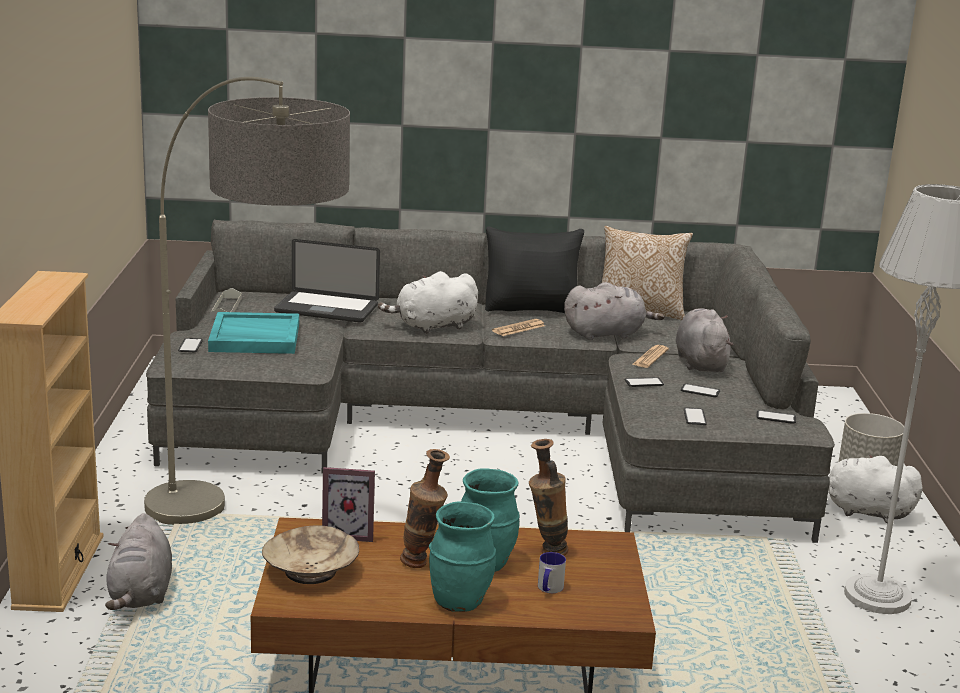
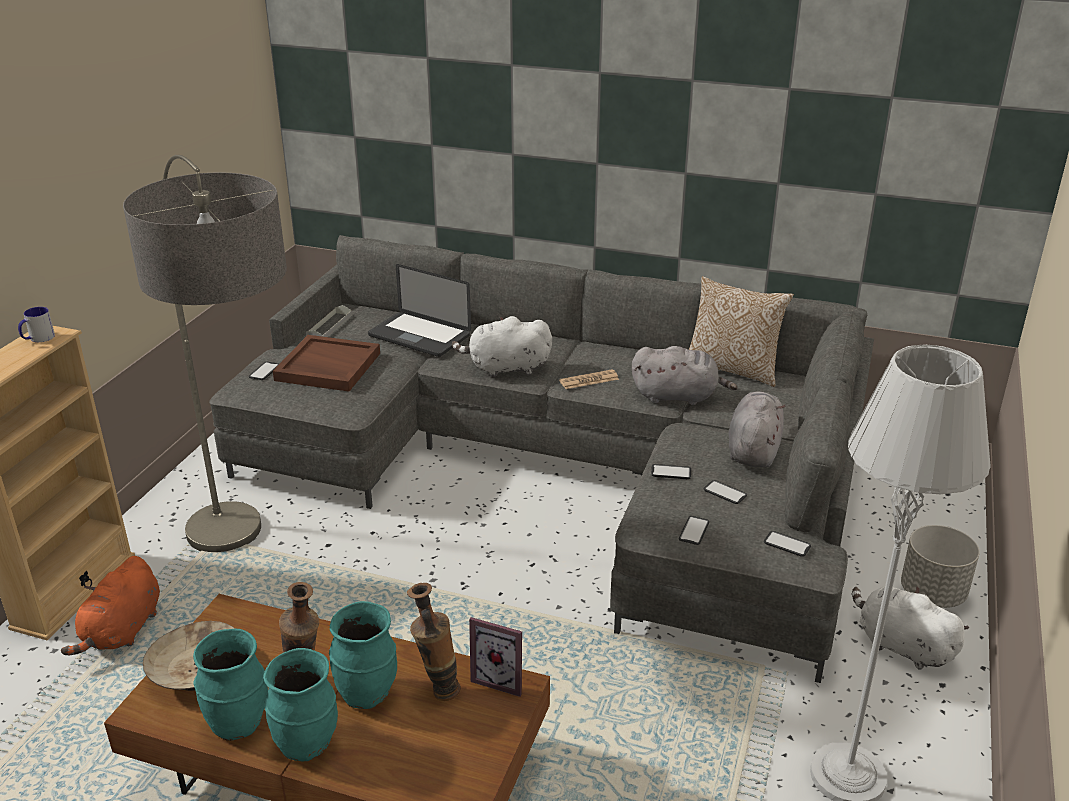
camera: 20 degrees right, 10 degrees up
(141, 594) = (122, 631): grey plush toy -> orange plush toy
(254, 338) = (327, 367): turquoise tray -> brown tray
(349, 533) = (267, 626): picture frame -> picture frame (501, 678)
(383, 598) = (238, 723): none -> turquoise vase
(532, 309) = (621, 354): black pillow -> none
(549, 589) = (407, 744): mug -> mug (38, 338)
(650, 357) = (702, 436): newspaper -> none

